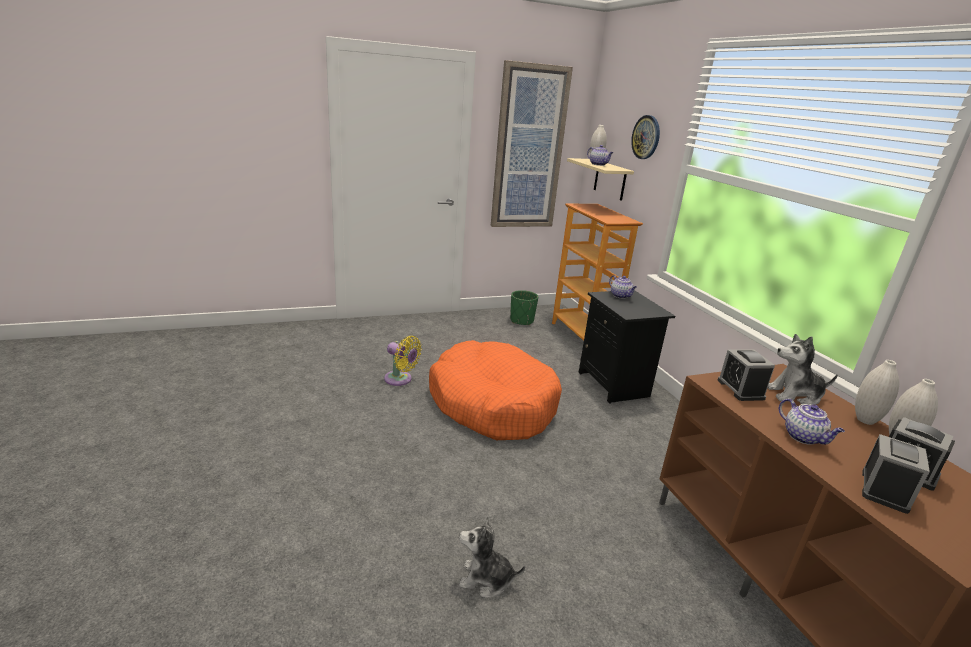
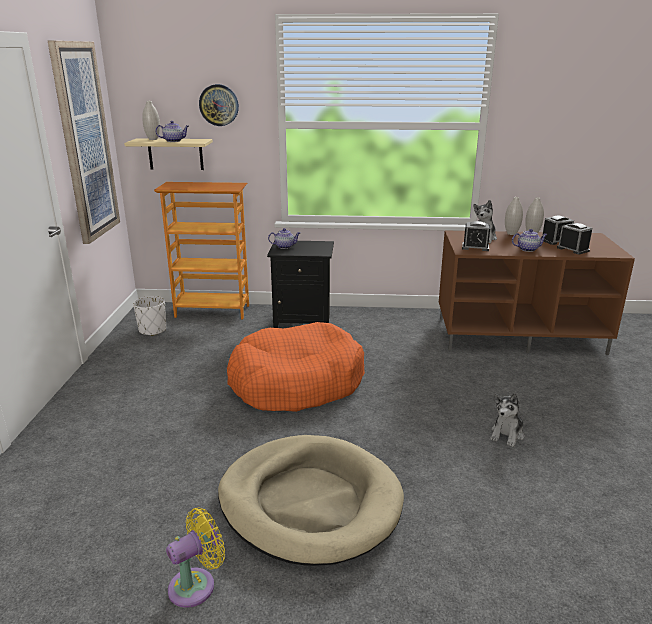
camera: 65 degrees left, 0 degrees up
(315, 446) = (310, 502): none -> beige dog bed
(400, 379) = (214, 426): yellow fan -> yellow fan (196, 585)
(521, 321) = (152, 330): green planter -> white planter

